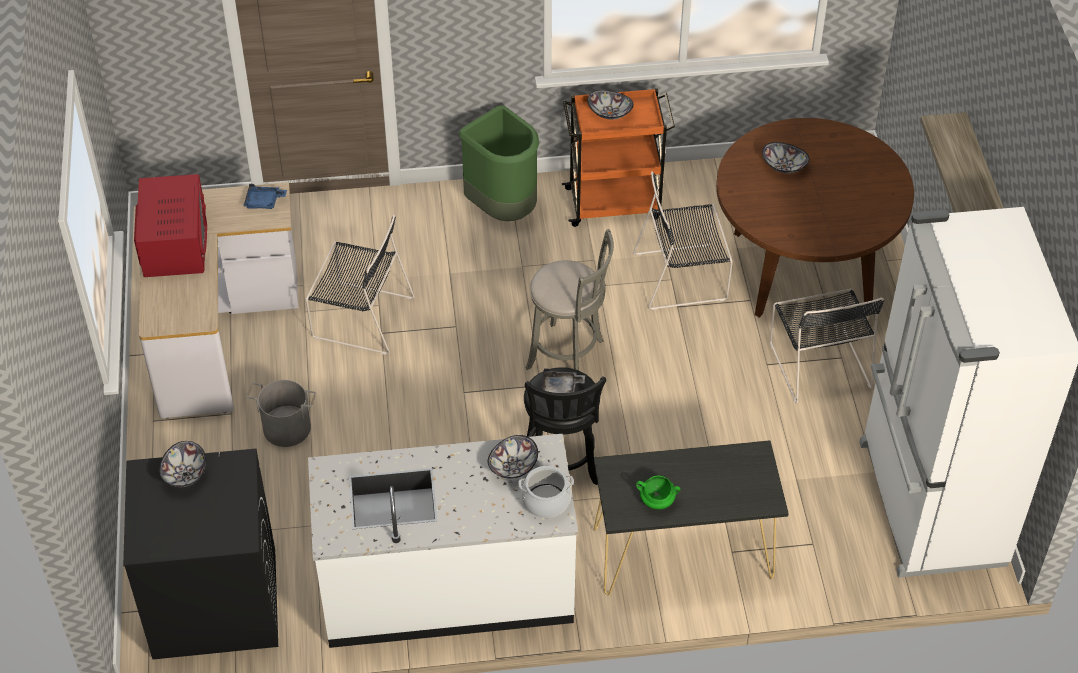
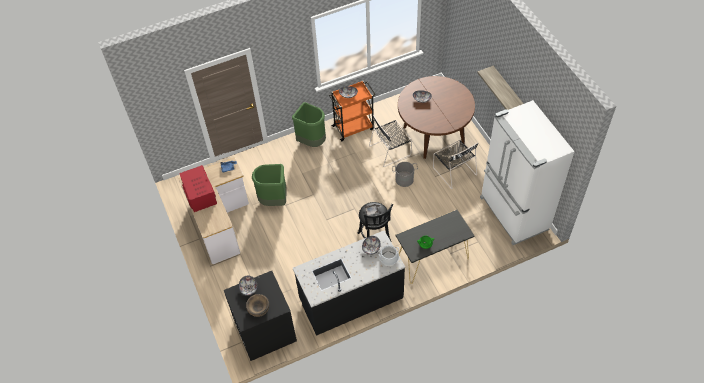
camera: 15 degrees left, 5 degrees up
(187, 525) = (258, 308): none -> brown bowl
(287, 427) = (264, 253): grey bucket -> grey bucket (404, 179)
(360, 317) = (274, 201): black chair -> green trash can
(447, 587) = (351, 298): white counter -> black counter
(569, 356) = (360, 194): grey stool -> none

